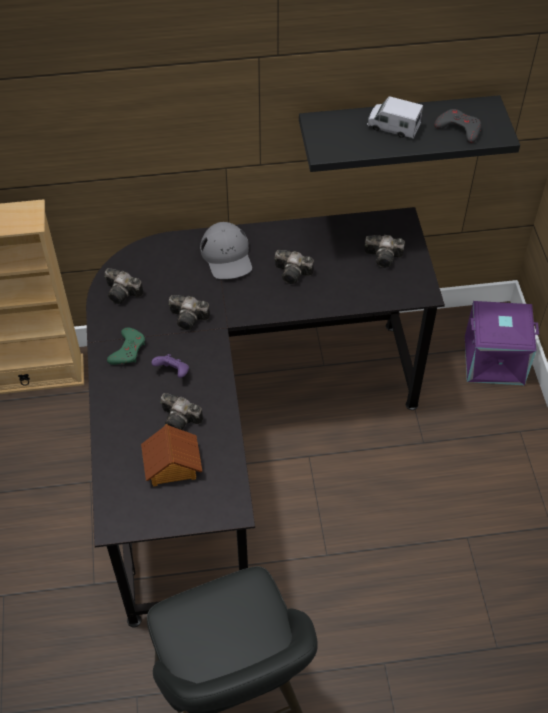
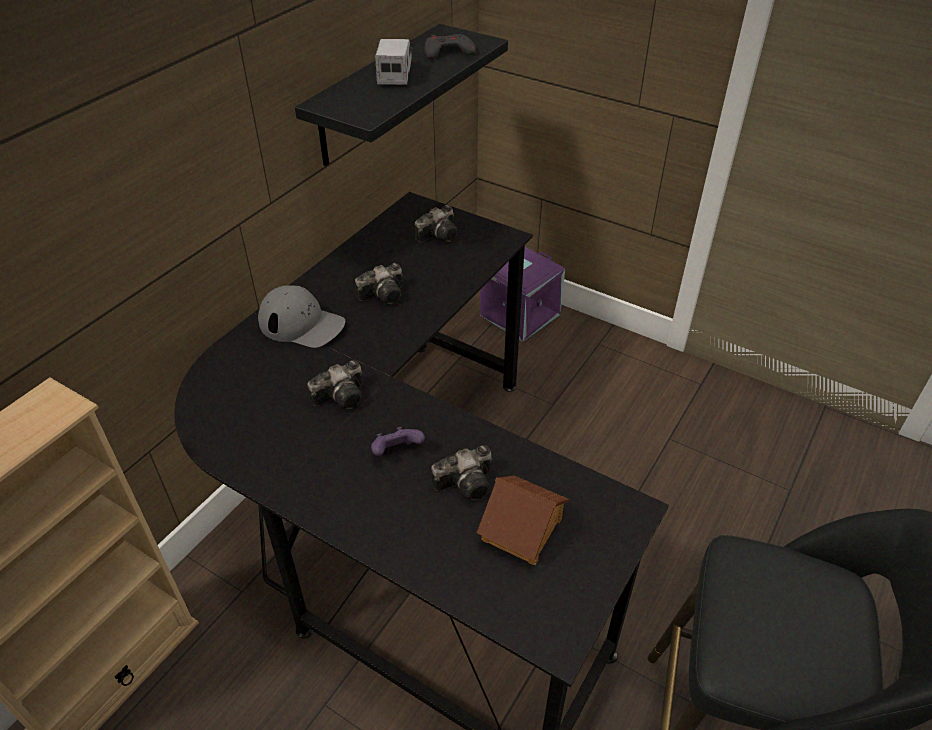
camera: 50 degrees left, 10 degrees down
(124, 293) = (238, 429): camera -> none
(128, 350) = (320, 472): green game controller -> none
(393, 127) = (395, 75): toy truck -> toy truck turned 120 degrees clockwise

